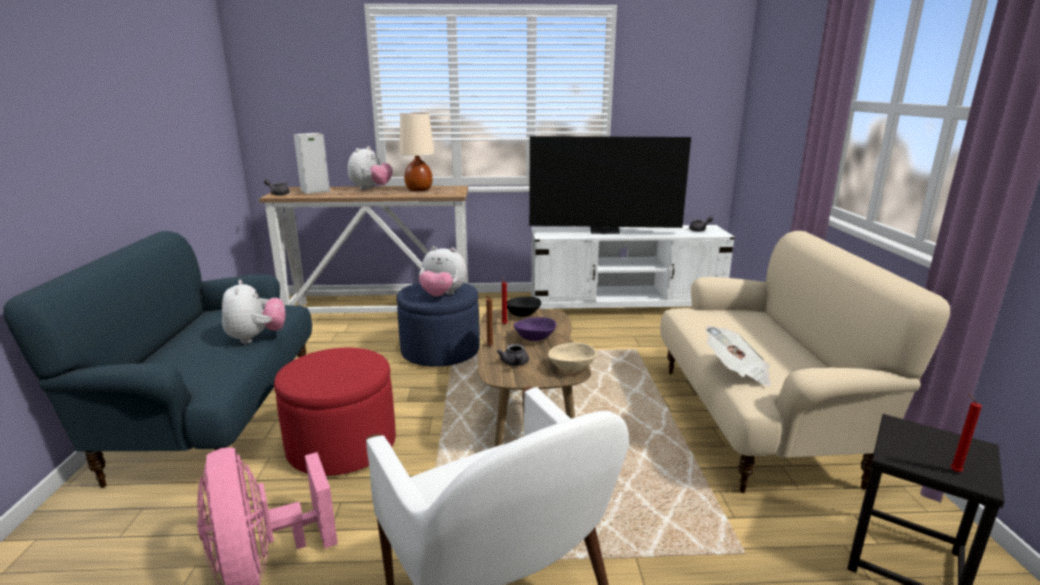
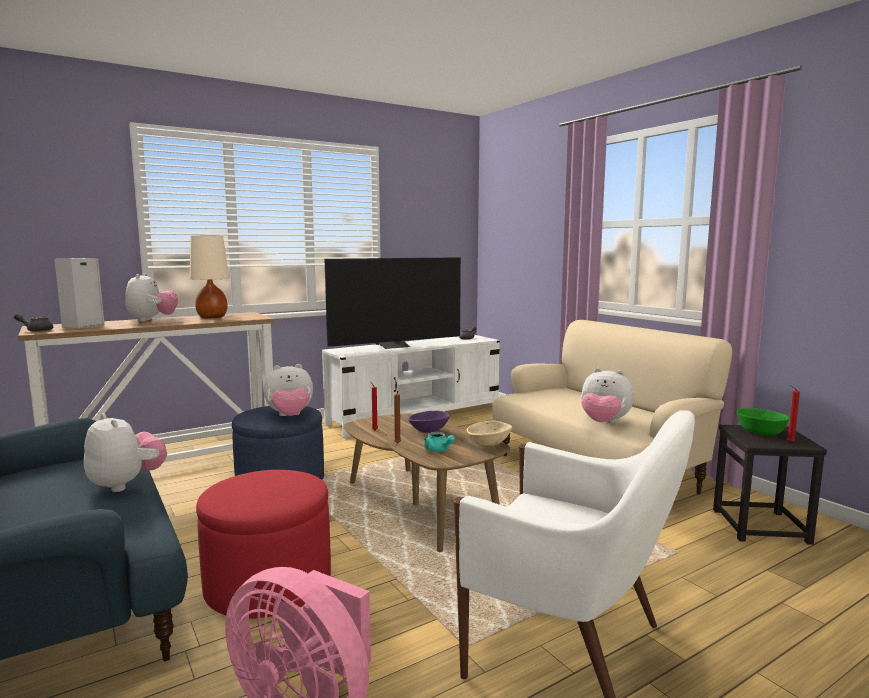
camera: 30 degrees left, 10 degrees down
(515, 364) = (438, 450): grey teapot -> turquoise teapot
(522, 315) = (381, 421): black bowl -> none
(737, 372) = (604, 423): newspaper -> plush toy
(931, 442) = (760, 432): none -> green bowl

